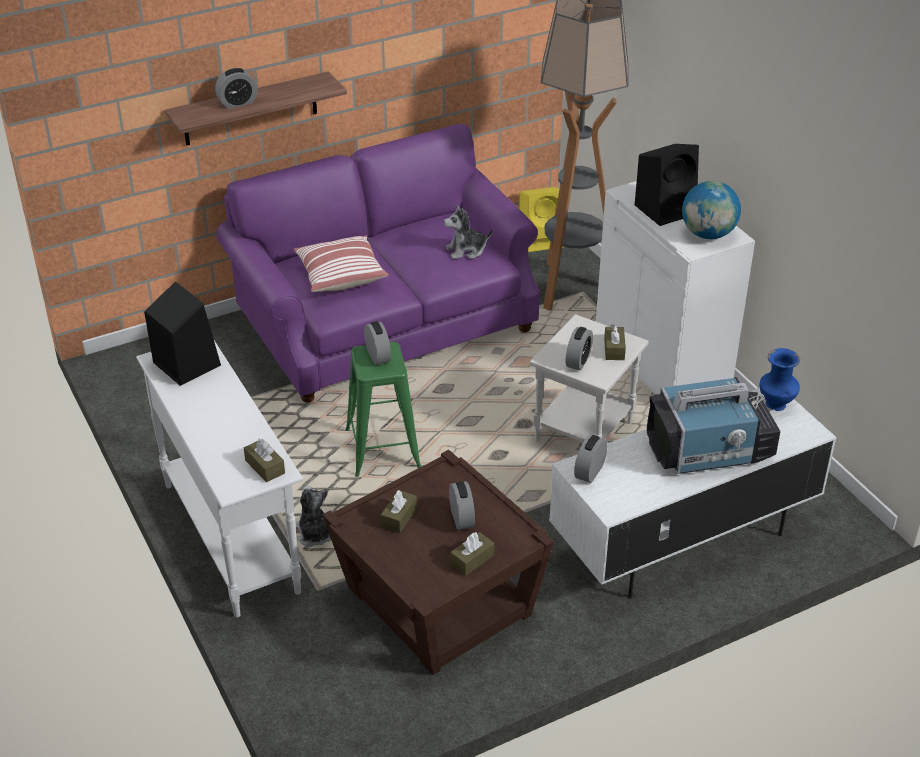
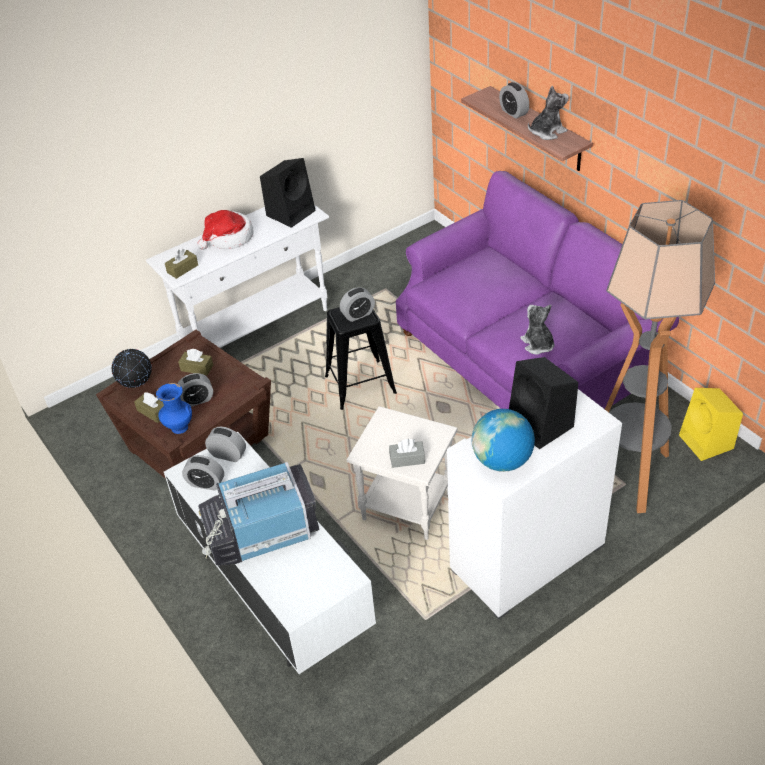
camera: 85 degrees right, 5 degrees up
(214, 422) = (228, 238): none -> hat
(314, 534) = (262, 367): plush toy -> plush toy (547, 132)
(340, 275) = (474, 279): pillow -> none
(382, 449) = (360, 385): green stool -> black stool
(416, 576) = (137, 386): none -> globe
(578, 361) = (384, 436): alarm clock -> alarm clock (206, 483)
(614, 349) = (407, 459): brown tissue box -> grey tissue box
(710, 450) = (261, 533): television -> television turned 90 degrees clockwise
(776, 405) = (332, 582): blue vase -> blue vase (179, 428)

